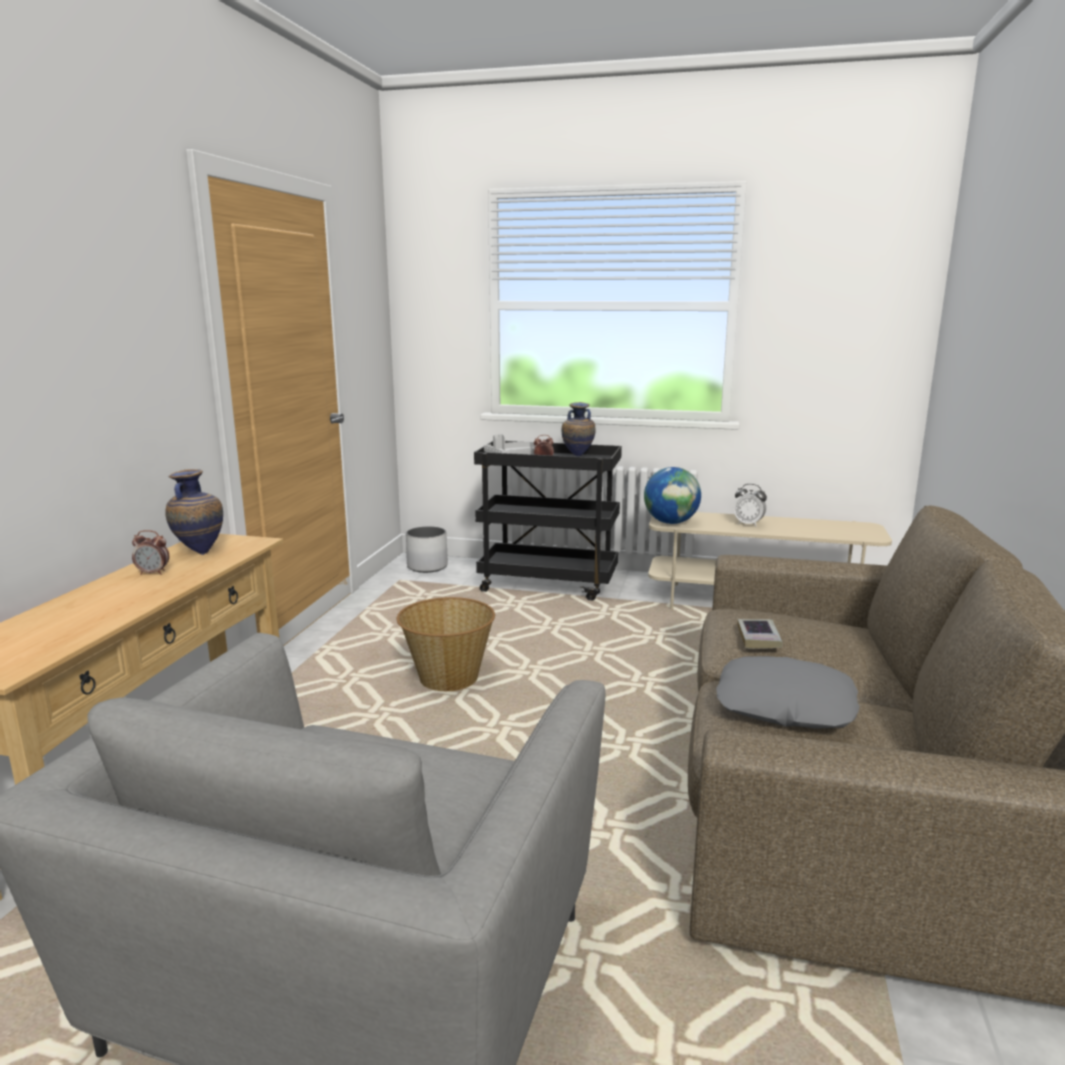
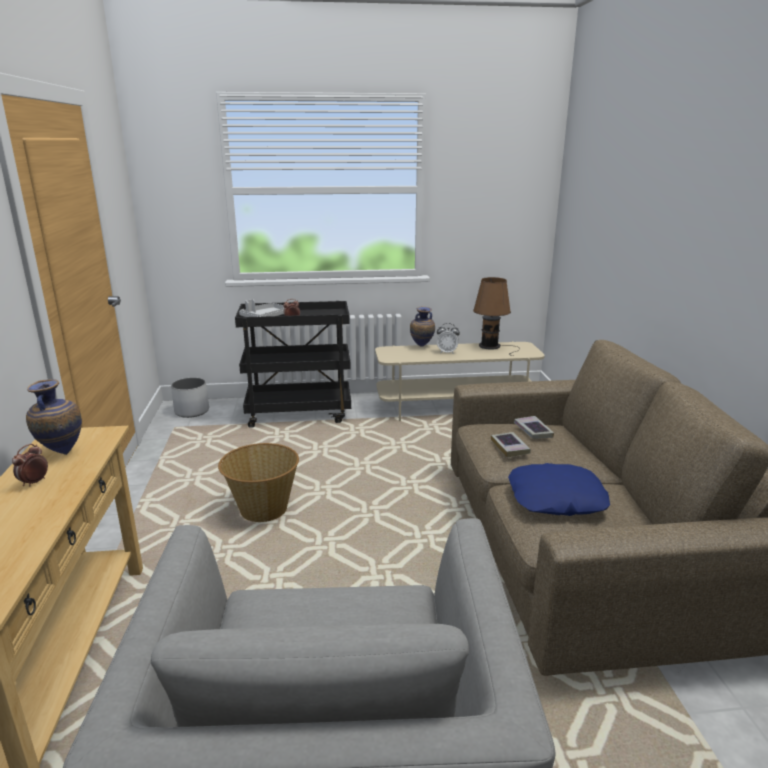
camera: 20 degrees left, 5 degrees up
(153, 573) = (34, 482): alarm clock -> alarm clock turned 135 degrees clockwise
(577, 457) = (314, 312): vase -> vase (421, 347)
(671, 522) = (393, 357): globe -> none
(784, 706) = (556, 499): grey pillow -> blue pillow
(807, 624) = (533, 431): none -> book
(818, 524) = (492, 346): none -> brown table lamp

